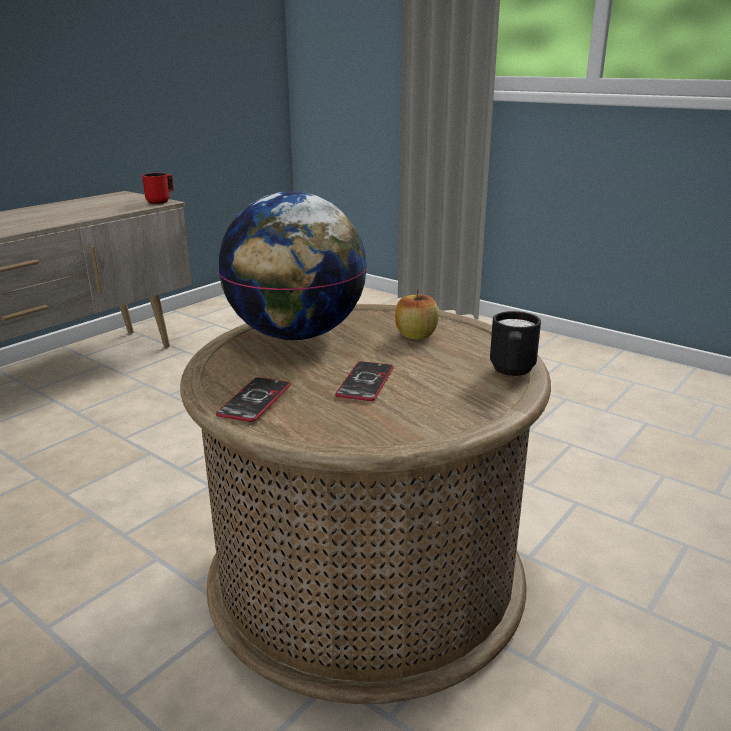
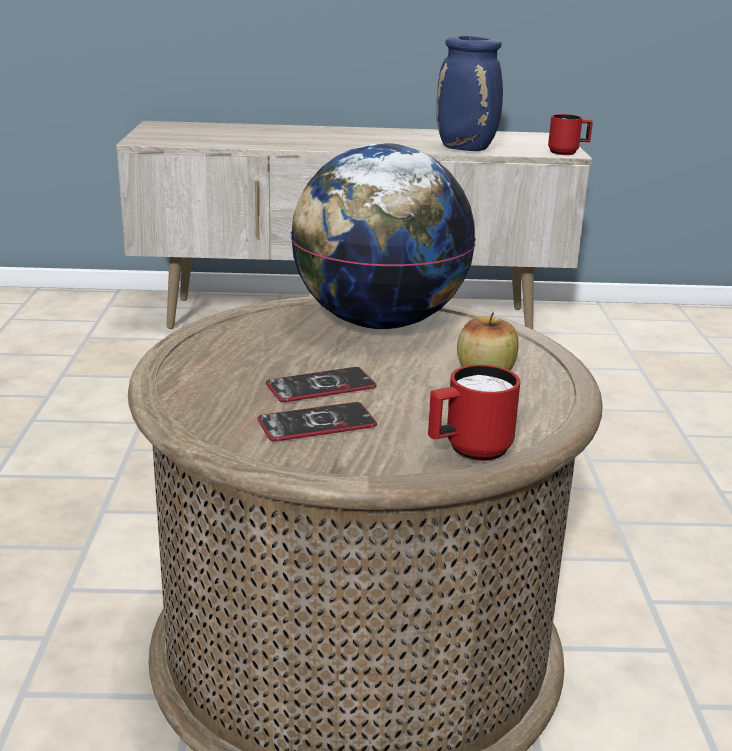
camera: 50 degrees right, 0 degrees up
(90, 214) = (467, 149): none -> blue vase
(255, 400) = (205, 354): phone -> phone (317, 424)
(511, 372) = (468, 451): black mug -> red mug

